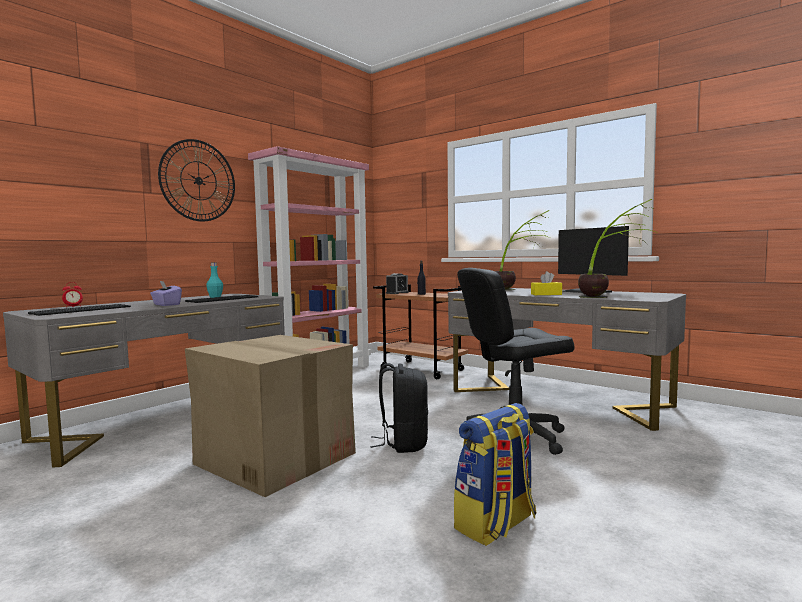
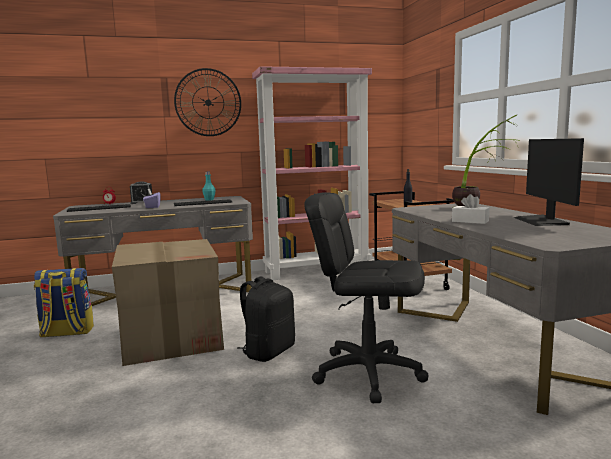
camera: 35 degrees right, 5 degrees up
(397, 293) = (393, 201): alarm clock -> alarm clock (142, 202)
(496, 525) = (208, 445): backpack -> backpack (66, 333)
(546, 294) = (470, 221): yellow tissue box -> white tissue box
(610, 296) = (525, 233): potted plant -> none

